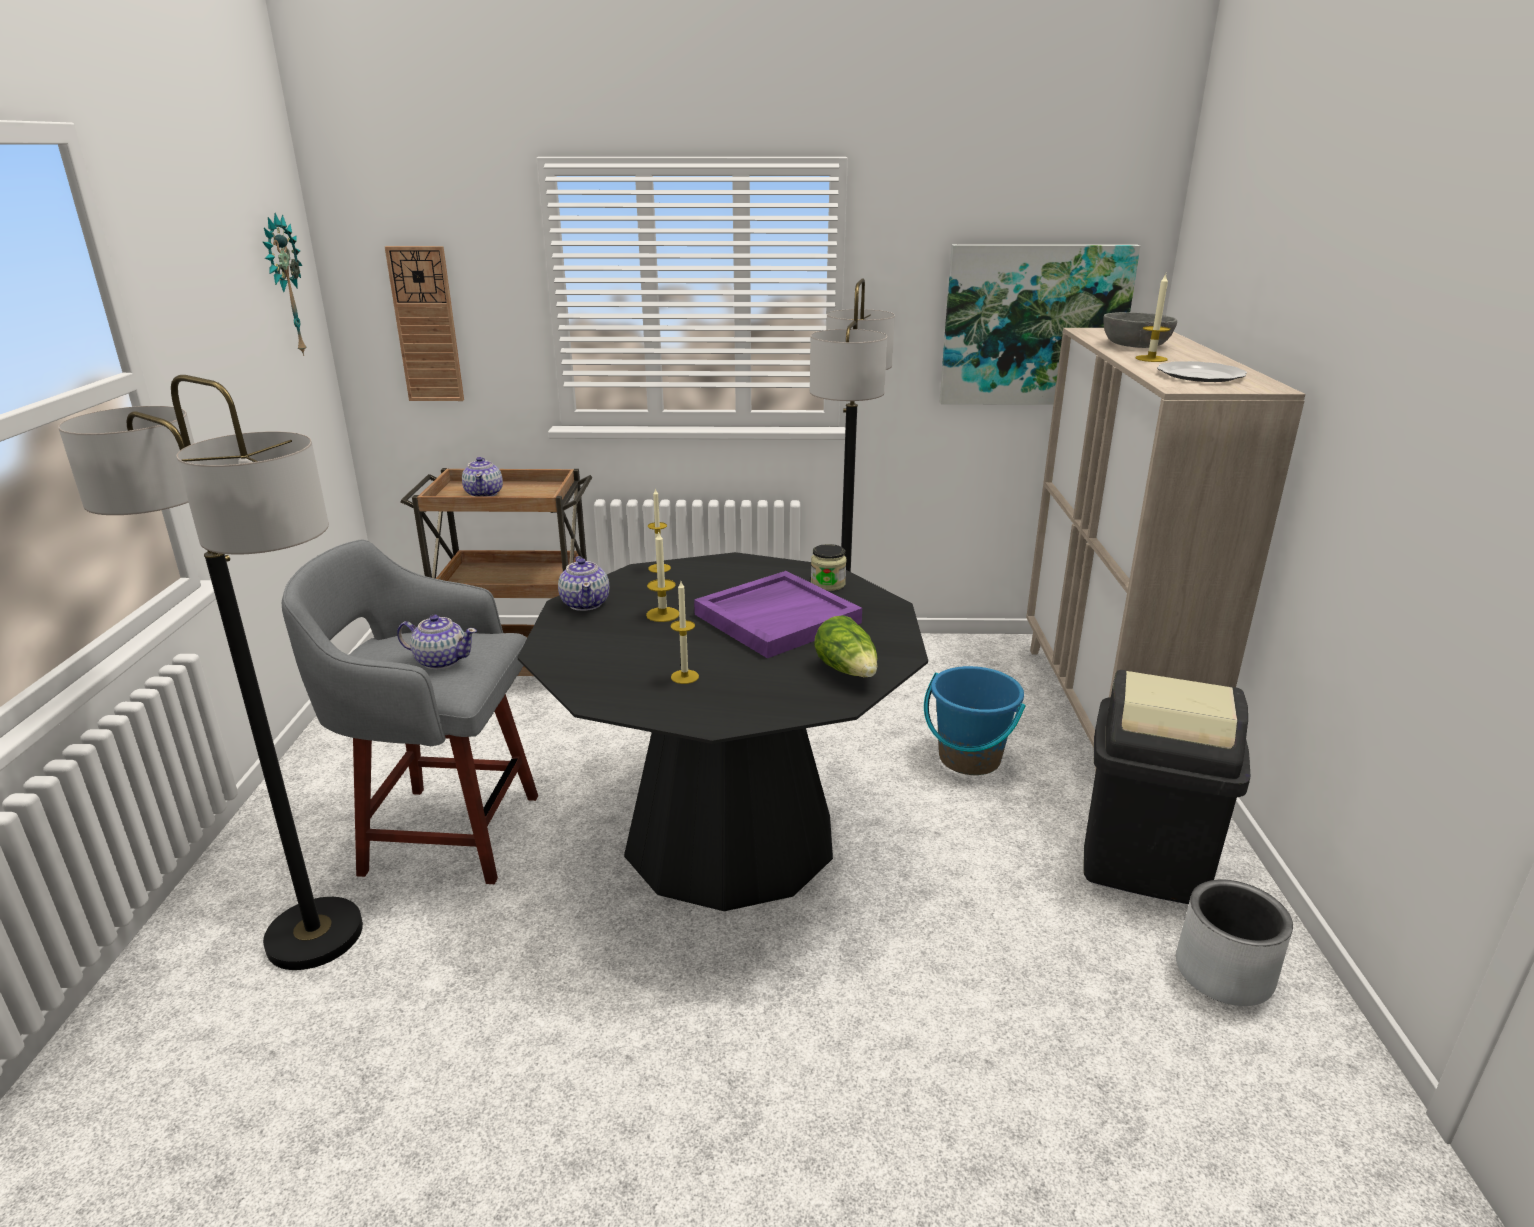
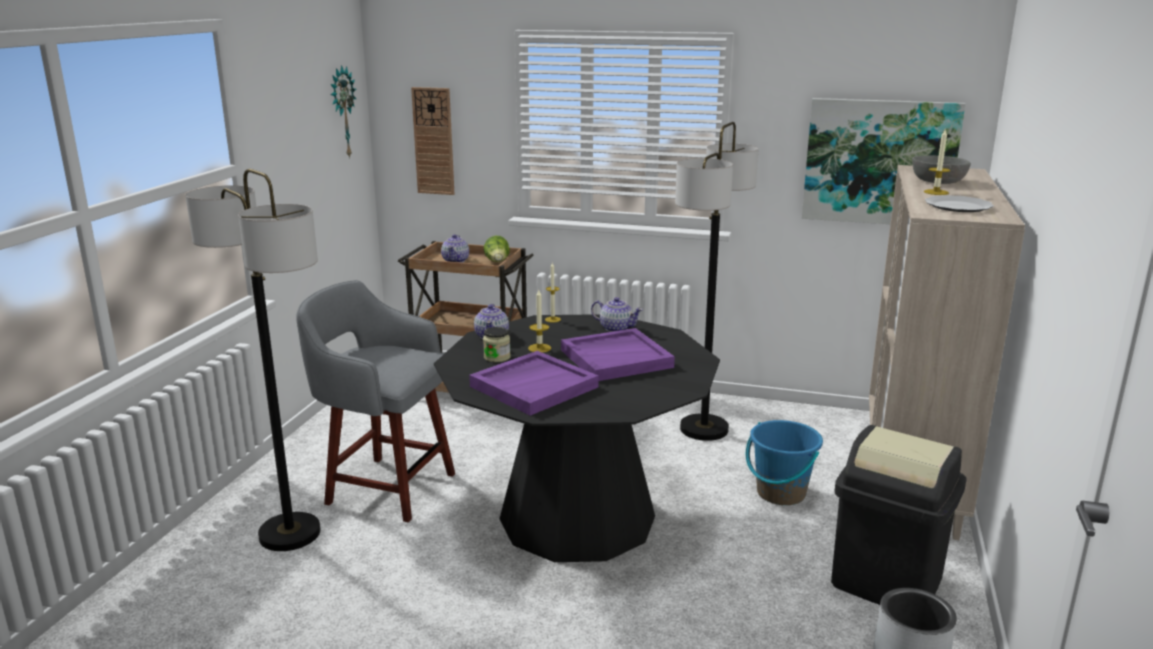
camera: 15 degrees right, 5 degrees down
(441, 660) = (391, 363): teapot -> teapot (616, 328)
(684, 677) = (534, 386): candle -> purple tray
(827, 584) = (665, 341): jar -> jar (497, 357)
(848, 671) = (645, 395): lettuce -> lettuce (497, 262)

